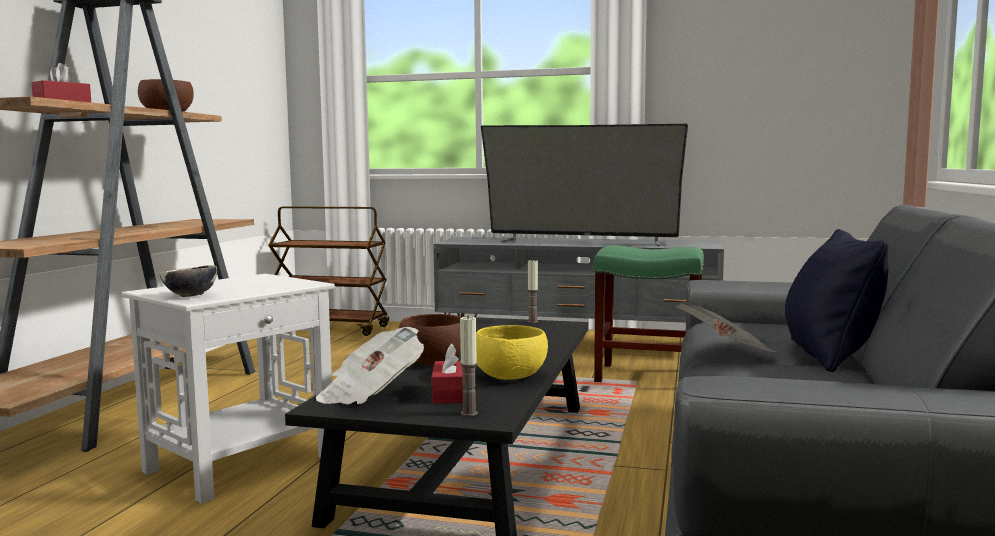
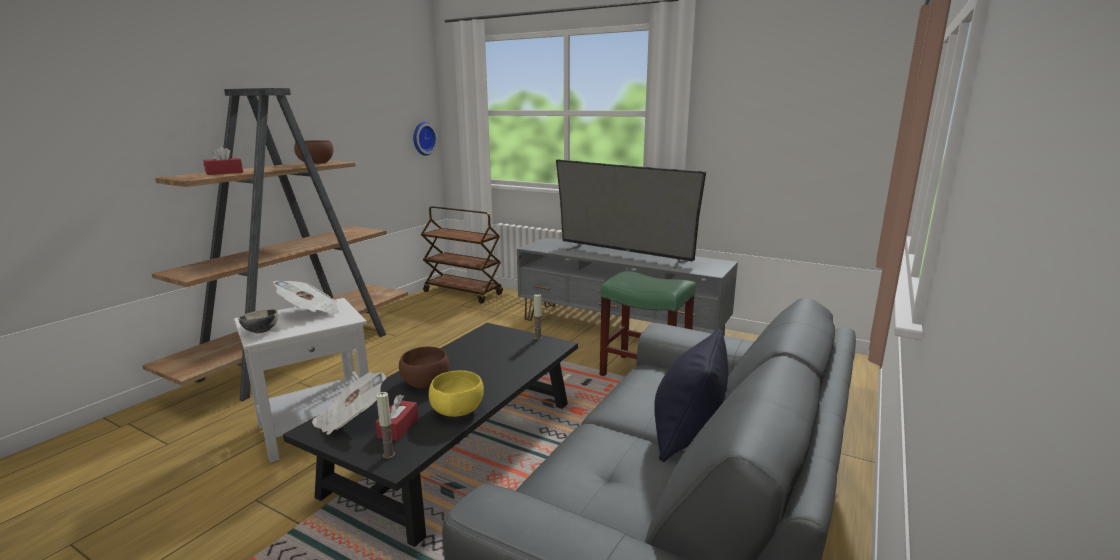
camera: 15 degrees right, 10 degrees up
(268, 113) = (423, 138): none -> wall clock
(726, 354) = (607, 420): newspaper -> newspaper (311, 312)

